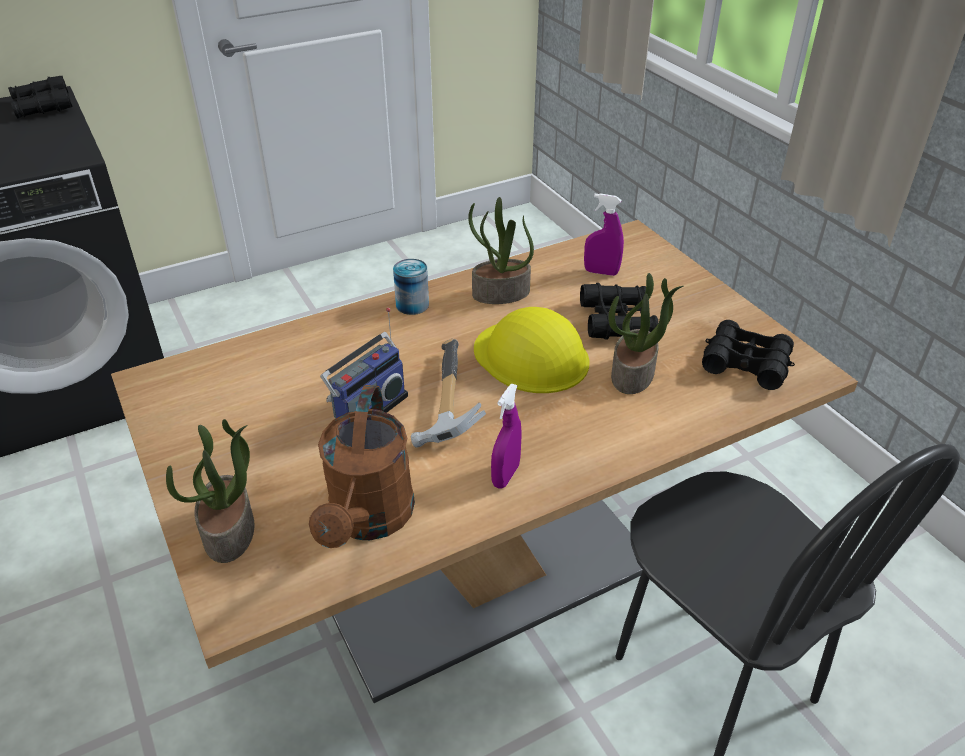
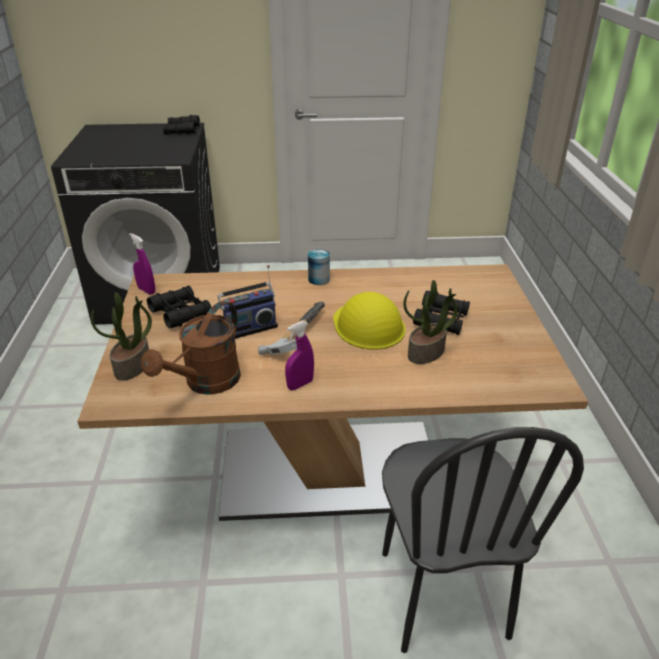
camera: 25 degrees right, 5 degrees down
(500, 294) = (377, 286): potted plant -> none
(601, 272) = (454, 289): purple spray bottle -> purple spray bottle (146, 290)
(746, 363) = (511, 367): black binoculars -> black binoculars (180, 313)

